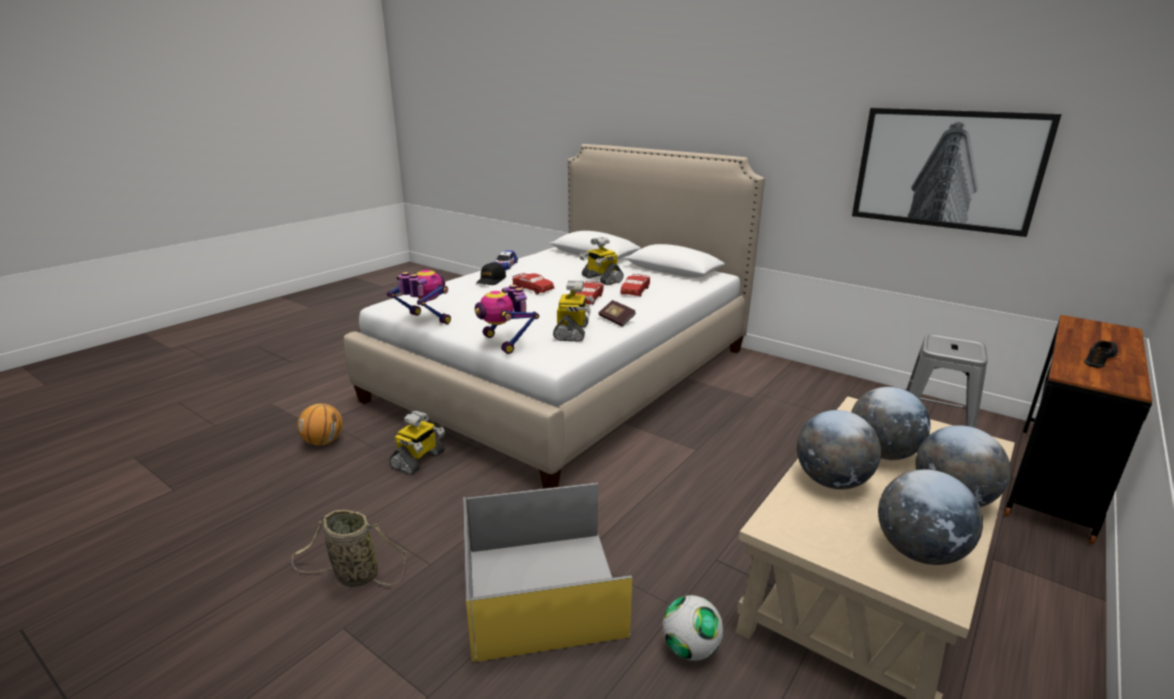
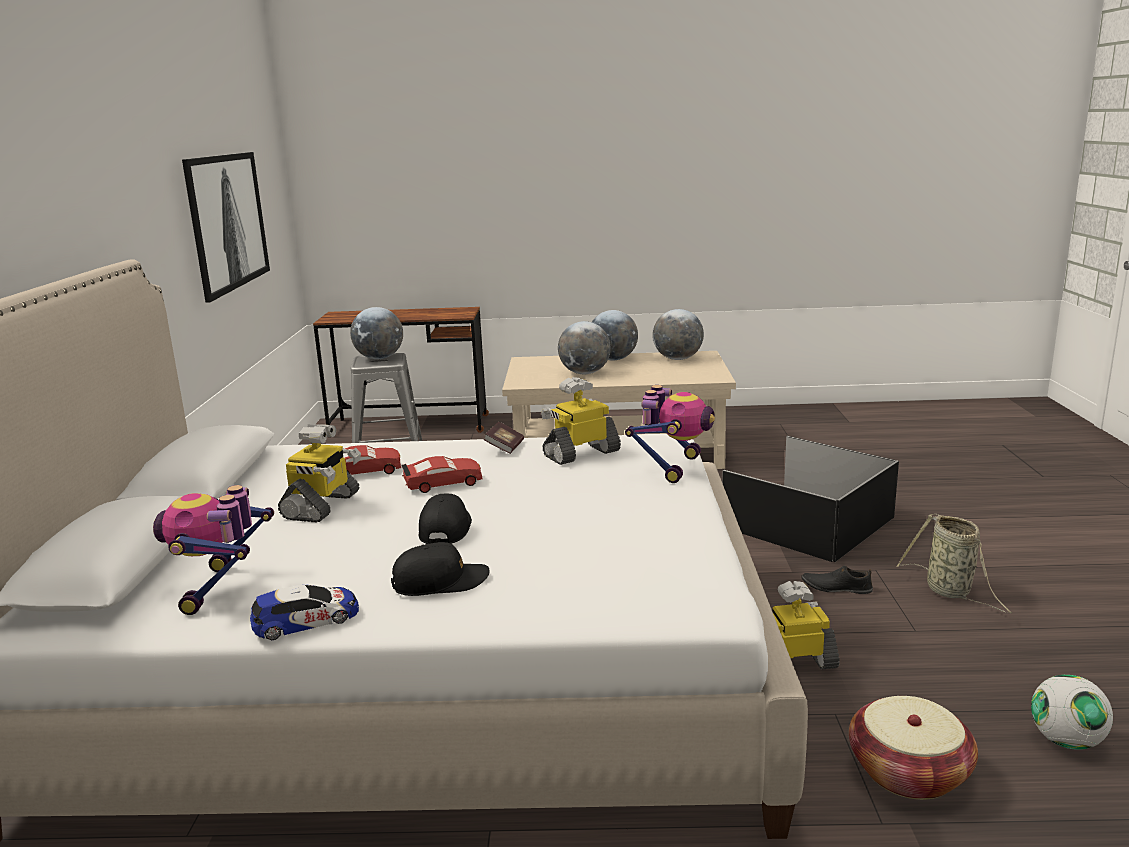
camera: 125 degrees left, 5 degrees down
(323, 442) = (908, 772): basketball -> basket
(424, 321) = (706, 537): toy robot -> toy robot (222, 589)
(533, 288) = (445, 529): red toy car -> black cap
(543, 593) = (808, 521): yellow storage box -> black storage box
(690, 649) = (759, 474): football -> football (1066, 741)
(831, 482) = (643, 376): globe -> globe (379, 358)
(1100, 358) = (417, 313): black shoe -> black shoe (836, 587)

